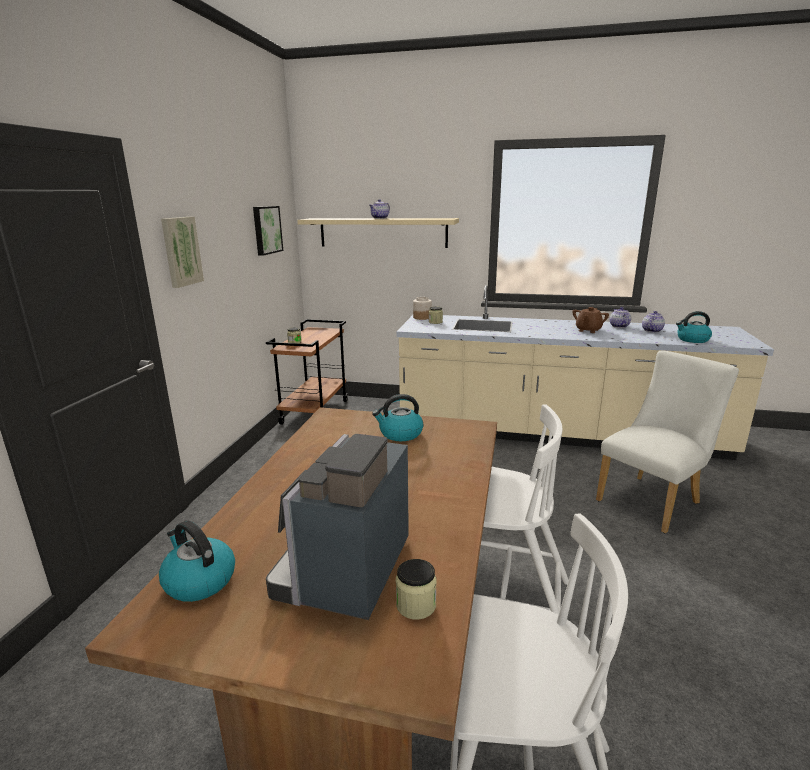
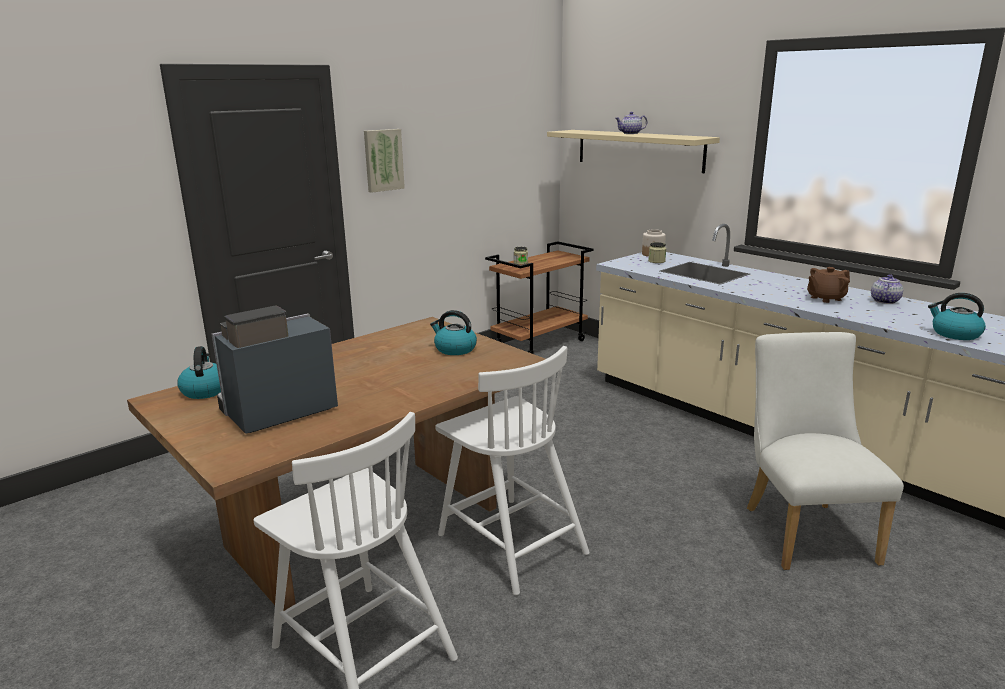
camera: 35 degrees right, 0 degrees up
(266, 230) = (506, 141): picture -> none
(416, 605) = (283, 439): jar -> none
(651, 330) = (921, 314): teapot -> none
(653, 500) = (803, 529): white chair -> white chair turned 90 degrees counterclockwise

